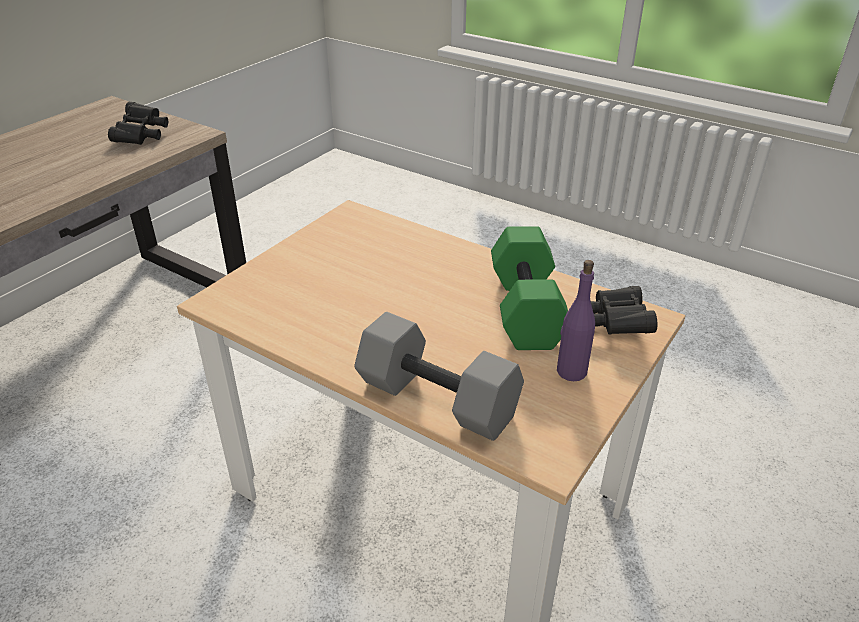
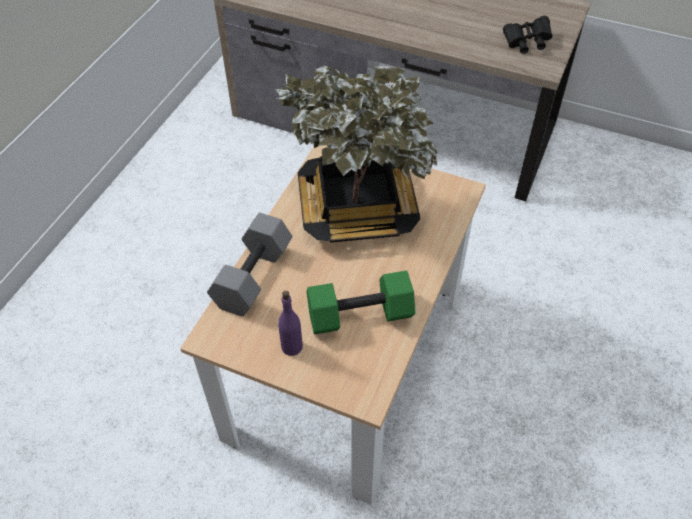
camera: 80 degrees right, 15 degrees up
(344, 290) = (357, 209): none -> potted plant
(614, 324) = (353, 373): black binoculars -> none

